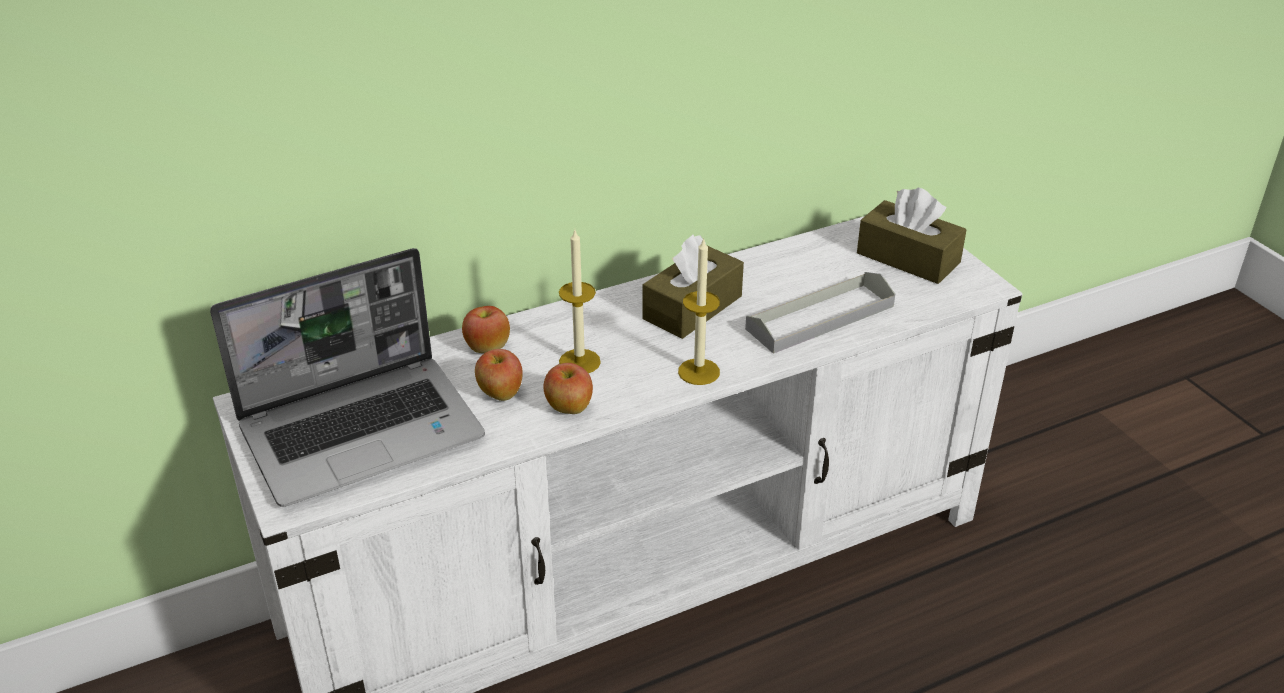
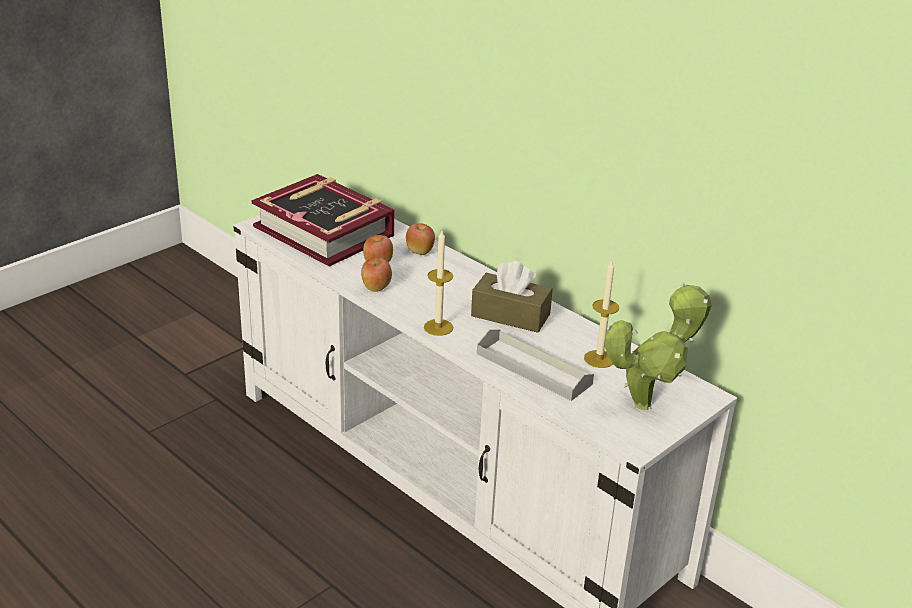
camera: 70 degrees right, 5 degrees down
(363, 430) = (324, 231): laptop -> book
(579, 362) = (424, 284): candle -> candle (599, 359)
(908, 258) = (648, 403): brown tissue box -> potted plant

